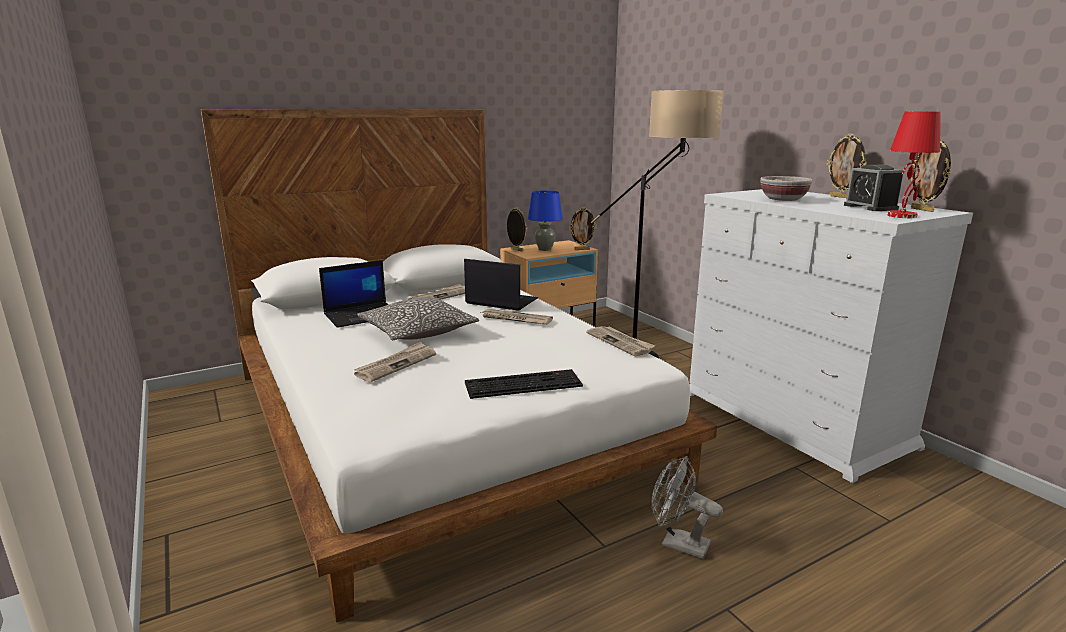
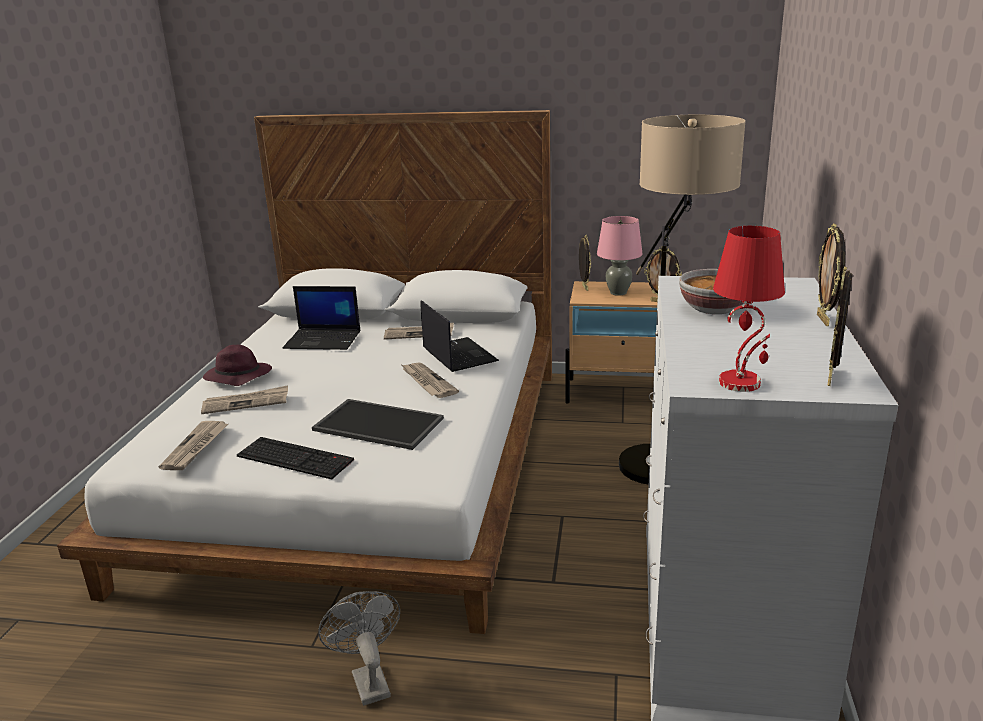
camera: 40 degrees right, 5 degrees up
(336, 353) = (237, 377): none -> purple hat
(418, 331) = (327, 372): pillow -> none
(537, 350) = (376, 425): none -> tray
(545, 249) = (618, 293): blue table lamp -> pink table lamp
(620, 342) = (465, 443): newspaper -> newspaper (195, 447)
(870, 207) = (771, 353): alarm clock -> none

